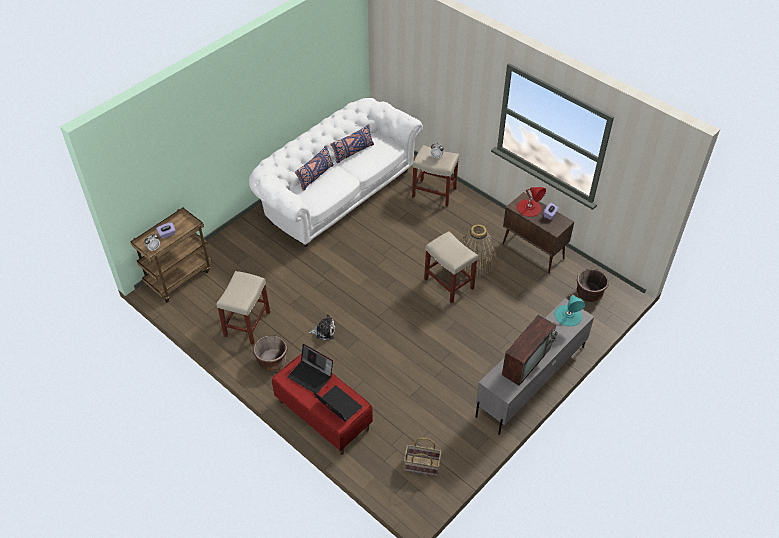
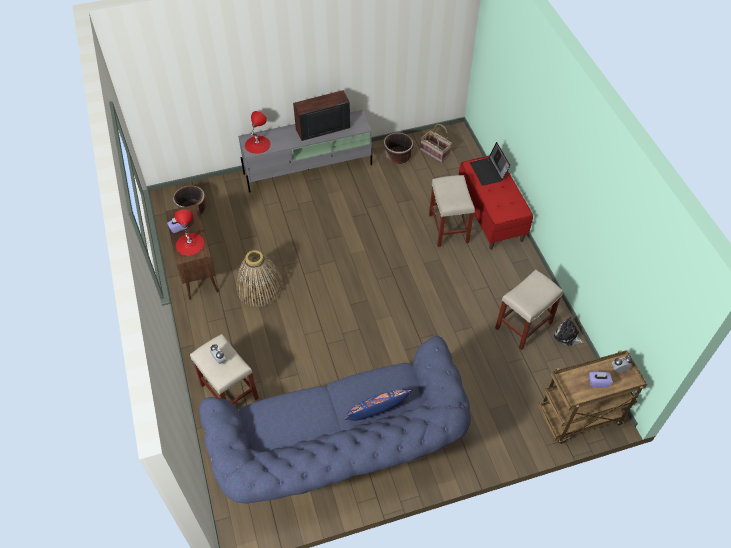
camera: 150 degrees left, 5 degrees up
(272, 361) = (514, 278): brown planter -> brown planter (397, 156)
(311, 376) = (498, 202): laptop -> none
(324, 331) = (451, 284): plush toy -> plush toy (567, 336)
(335, 193) = (341, 452): white sofa -> blue sofa
(353, 152) = (307, 428): blue pillow -> none
(449, 284) = (304, 275): beige stool -> beige stool (448, 228)
(568, 315) = (257, 144): turquoise table lamp -> red table lamp

